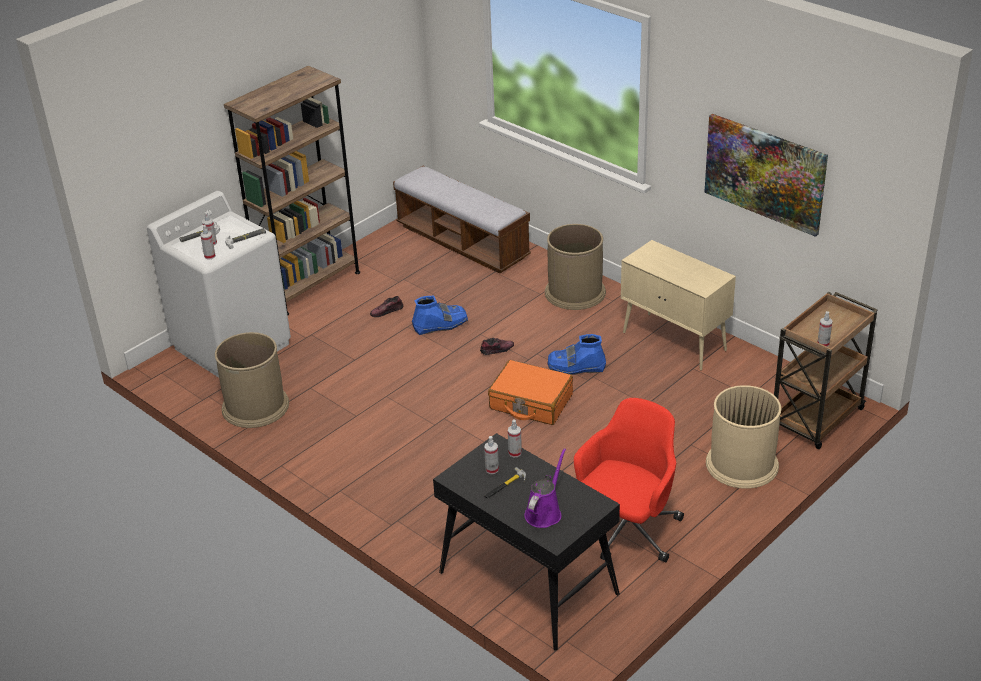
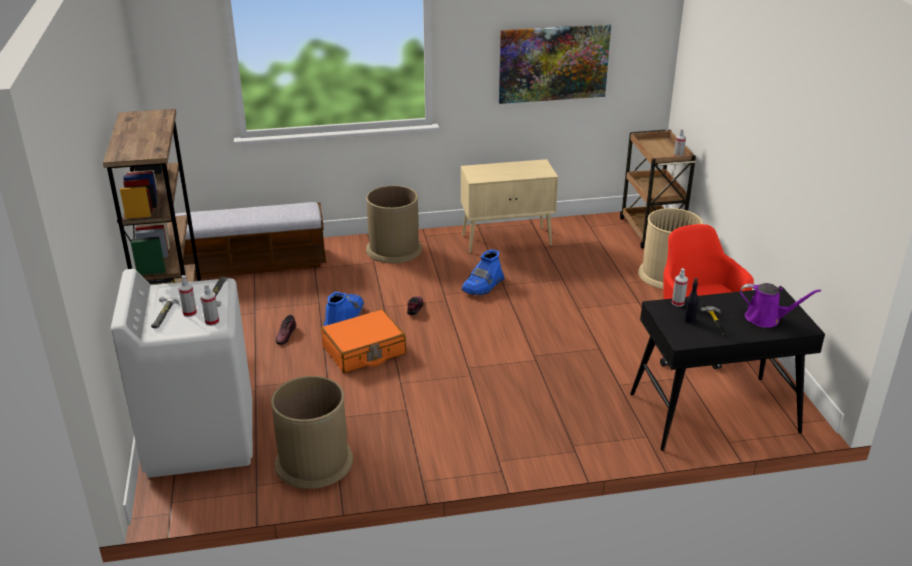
camera: 55 degrees left, 5 degrees down
(492, 469) = (689, 320): spray bottle -> black bottle
(530, 402) = (499, 321): orange suitcase -> orange suitcase (364, 351)
(544, 512) = (766, 318): purple watering can -> purple watering can turned 135 degrees clockwise

